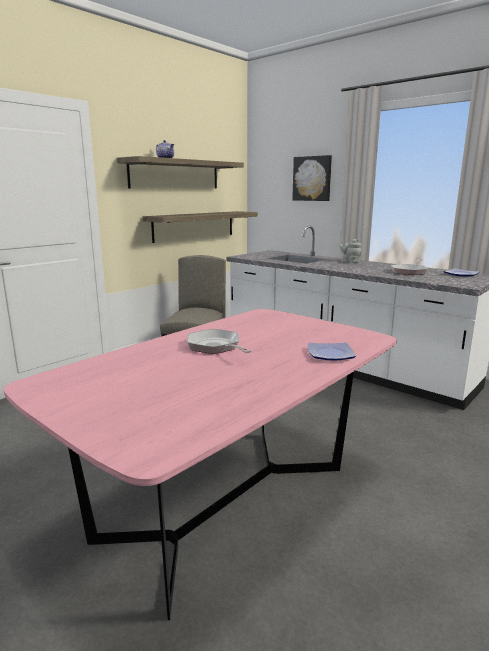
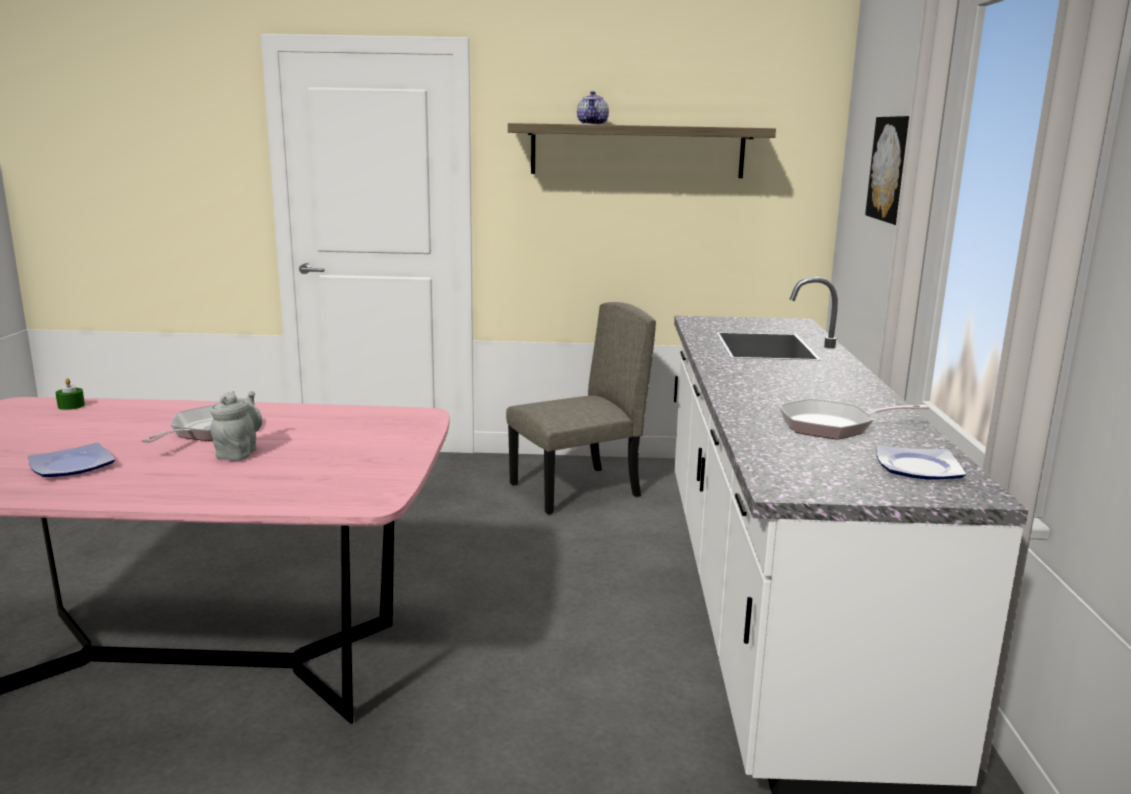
camera: 50 degrees right, 0 degrees up
(80, 370) = (71, 406): none -> green candle
(194, 226) = (676, 248): shelf -> none
(329, 354) = (239, 490): plate -> plate (70, 466)
(350, 261) = (834, 375): grey teapot -> grey teapot (238, 452)

